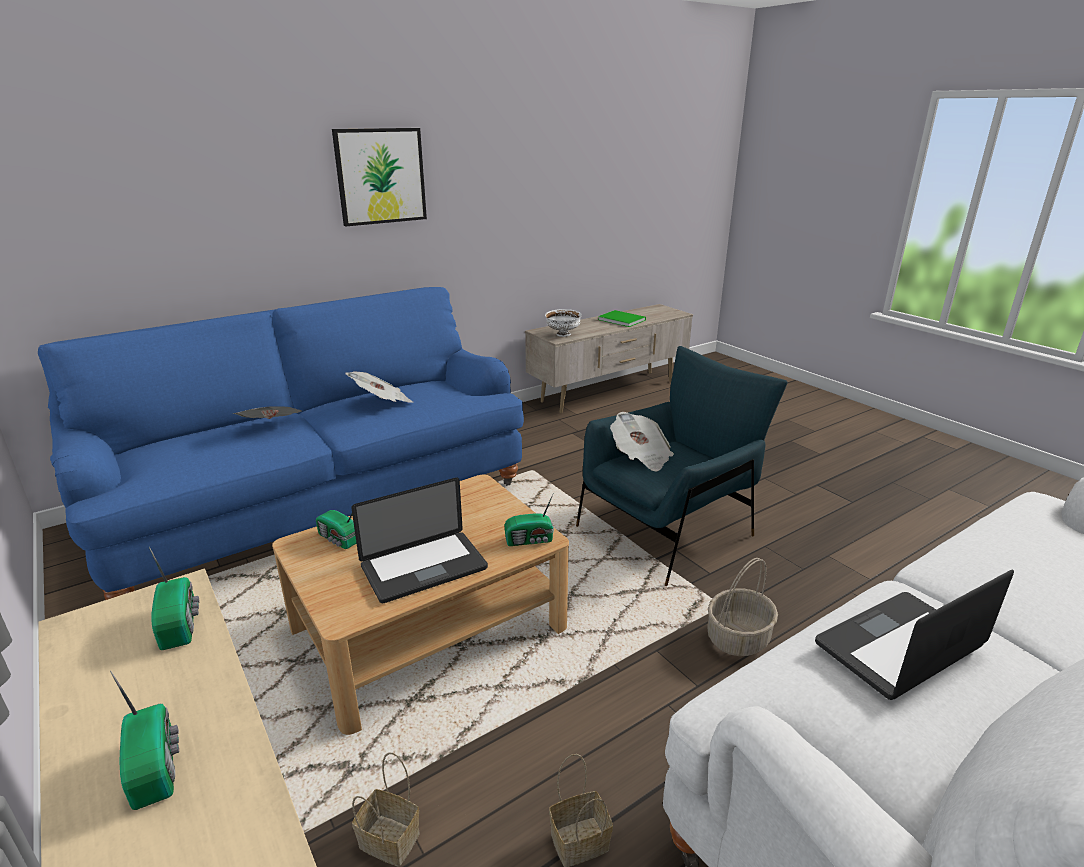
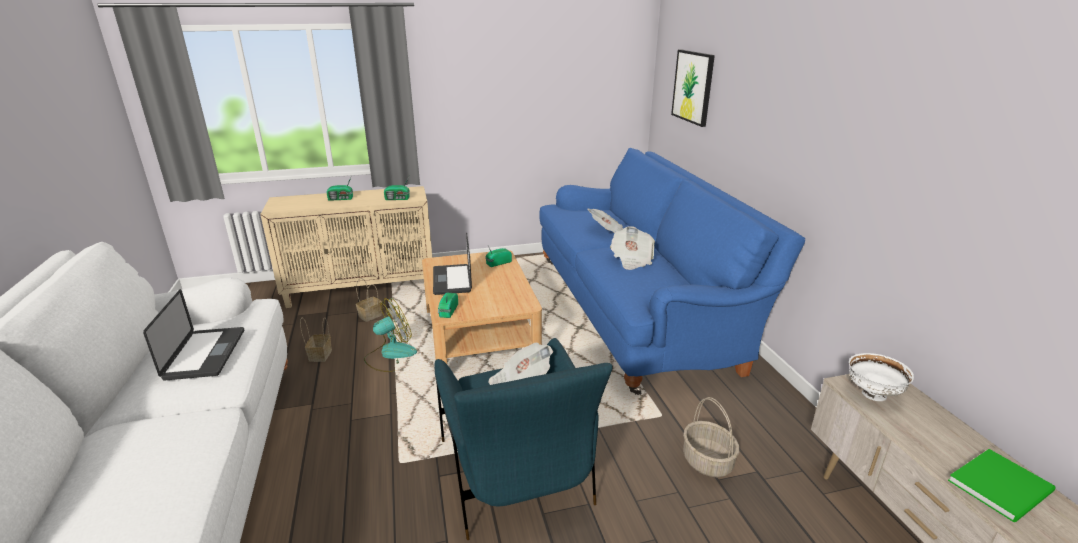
camera: 110 degrees right, 0 degrees up
(380, 176) = (808, 111): picture -> picture (693, 87)
(526, 719) = (390, 355): none -> fan
(738, 638) = (365, 457): basket -> basket (708, 462)

